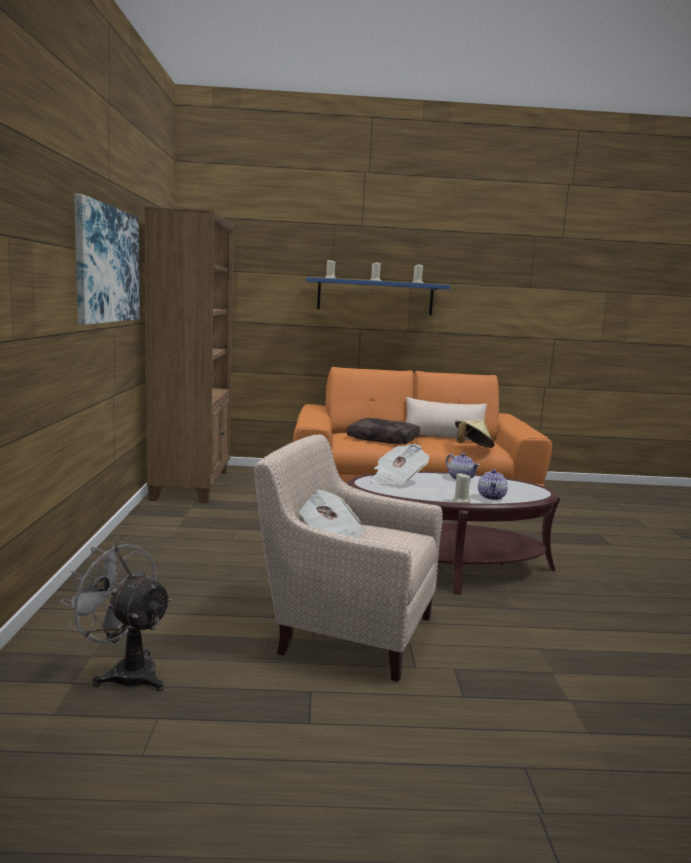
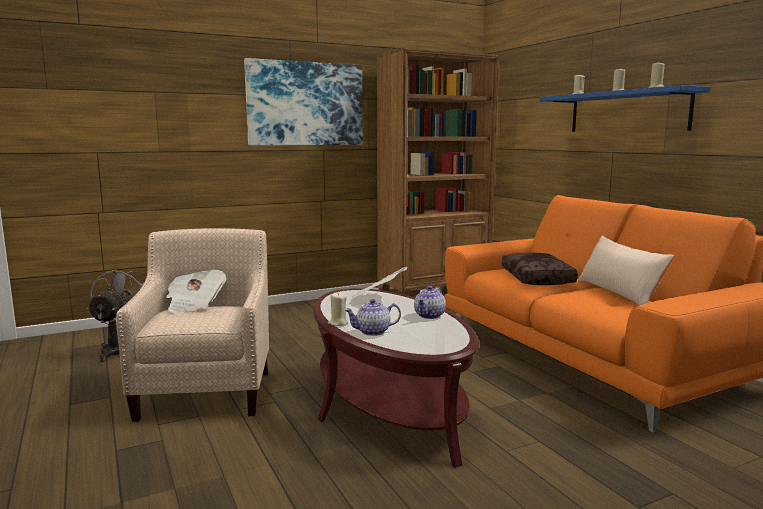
camera: 65 degrees right, 0 degrees up
(472, 448) = (595, 307): beige hat -> none

